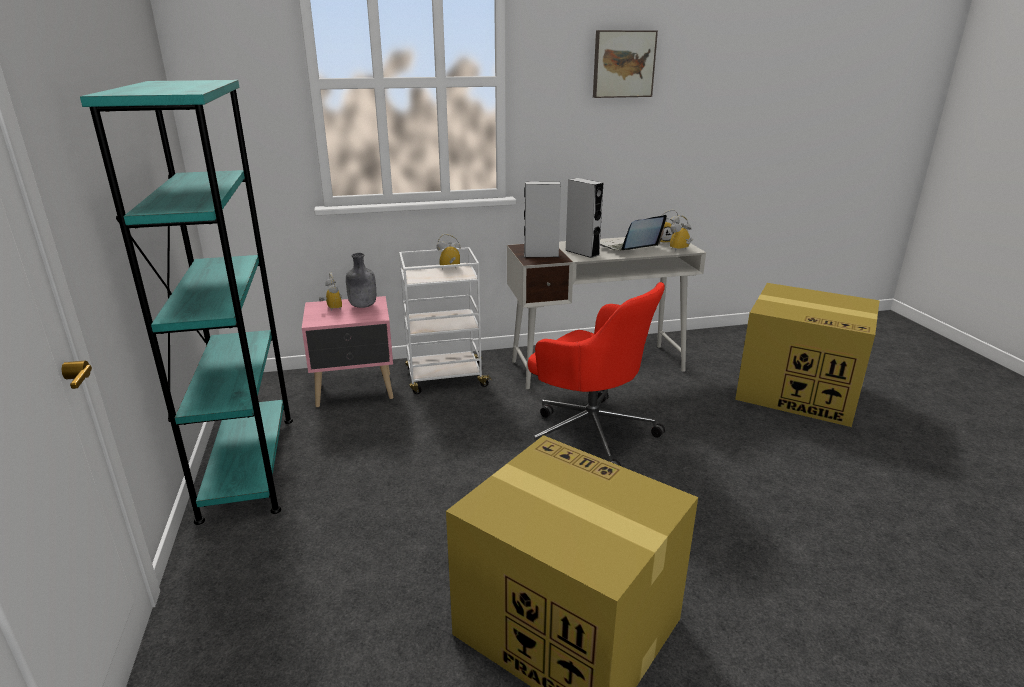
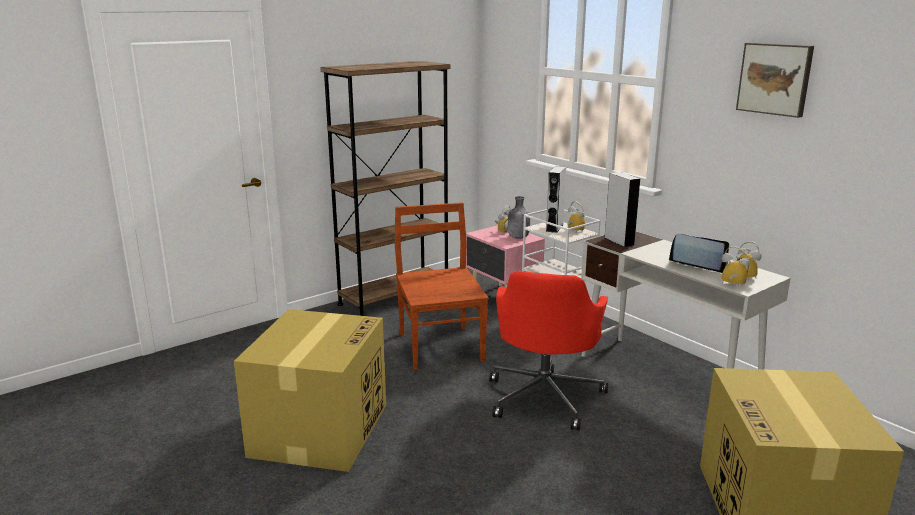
camera: 65 degrees right, 5 degrees down
(249, 465) = (394, 298): turquoise bookcase -> brown bookcase
(426, 465) = (440, 346): none -> brown chair
(582, 252) = (651, 252): grey speaker -> grey speaker (554, 228)

